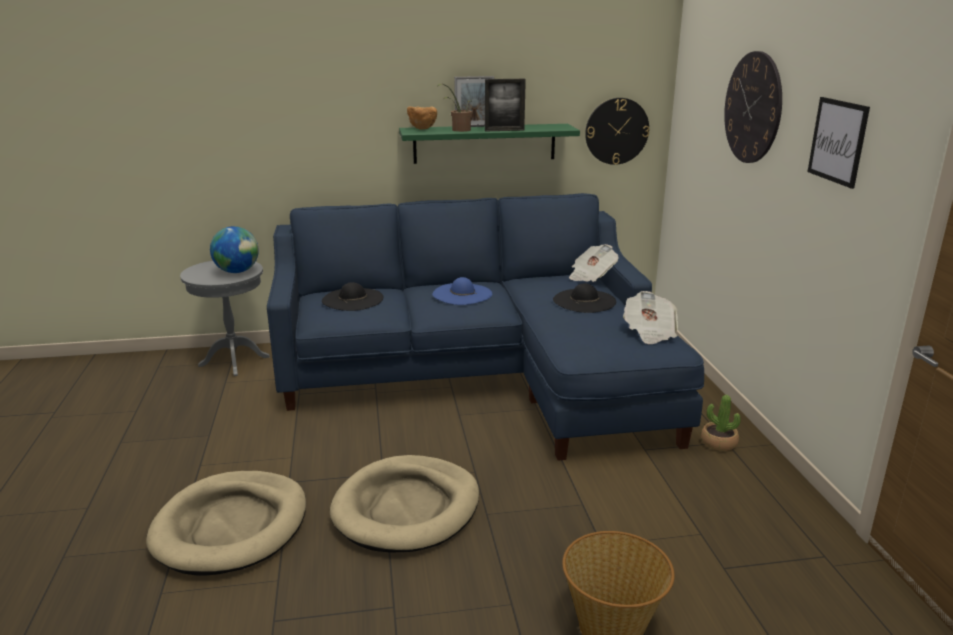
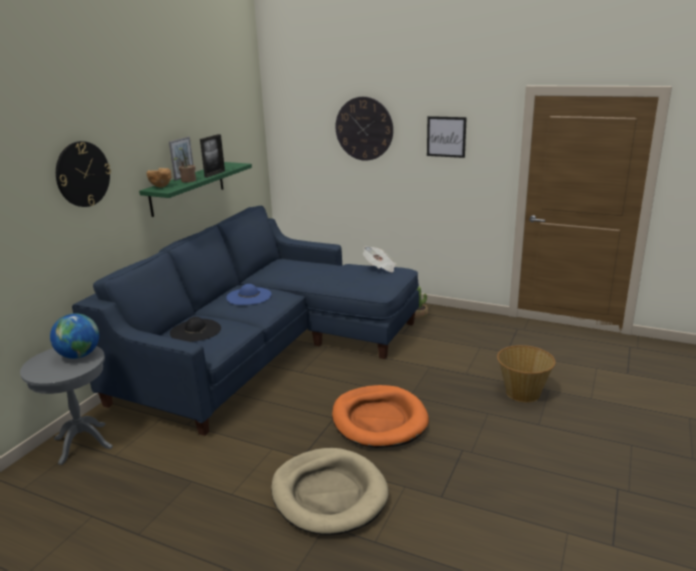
camera: 55 degrees left, 0 degrees up
(407, 508) = (379, 420): beige dog bed -> orange dog bed
(584, 301) = (320, 269): black hat -> none
(591, 276) = (287, 257): newspaper -> none
(616, 131) = (247, 161): wall clock -> wall clock (82, 174)

